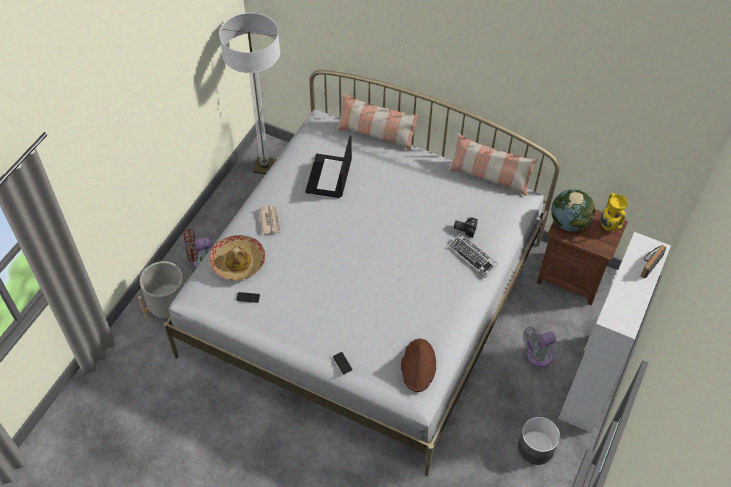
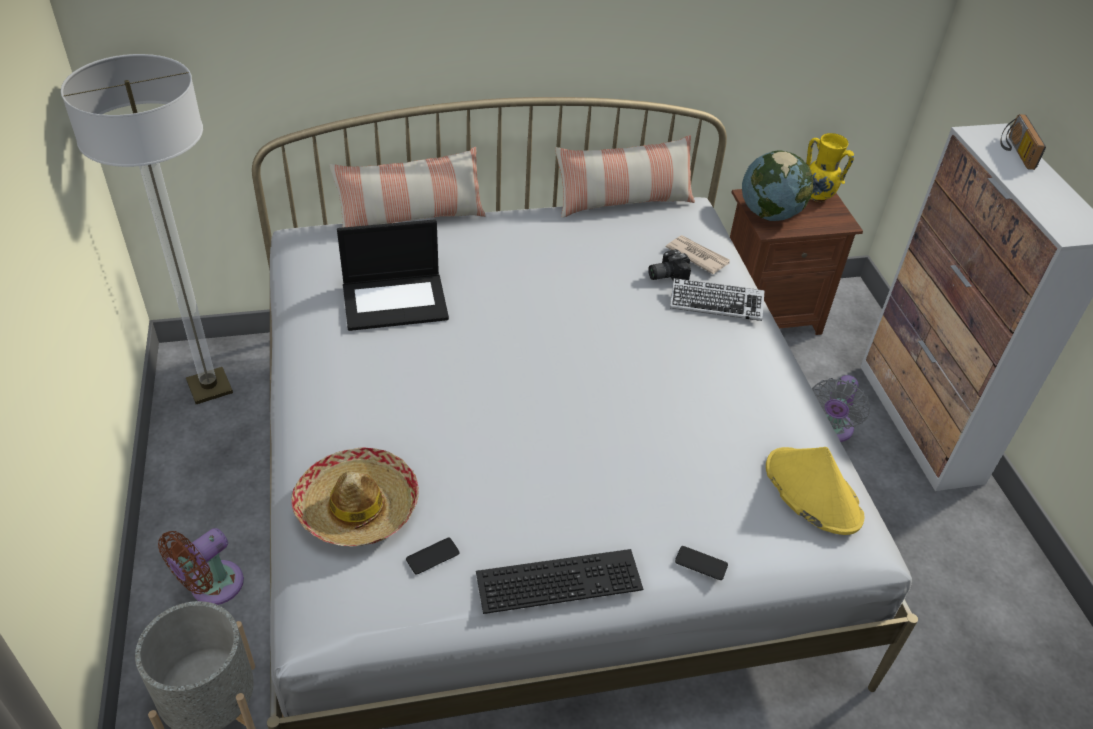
camera: 40 degrees left, 10 degrees down
(270, 220) = (354, 410): newspaper -> newspaper (697, 256)
(285, 334) = (560, 578): none -> keyboard
(329, 176) = (396, 301): laptop -> laptop turned 75 degrees counterclockwise
(418, 365) = (812, 491): brown hat -> yellow hat
(536, 447) = (953, 546): grey planter -> none

